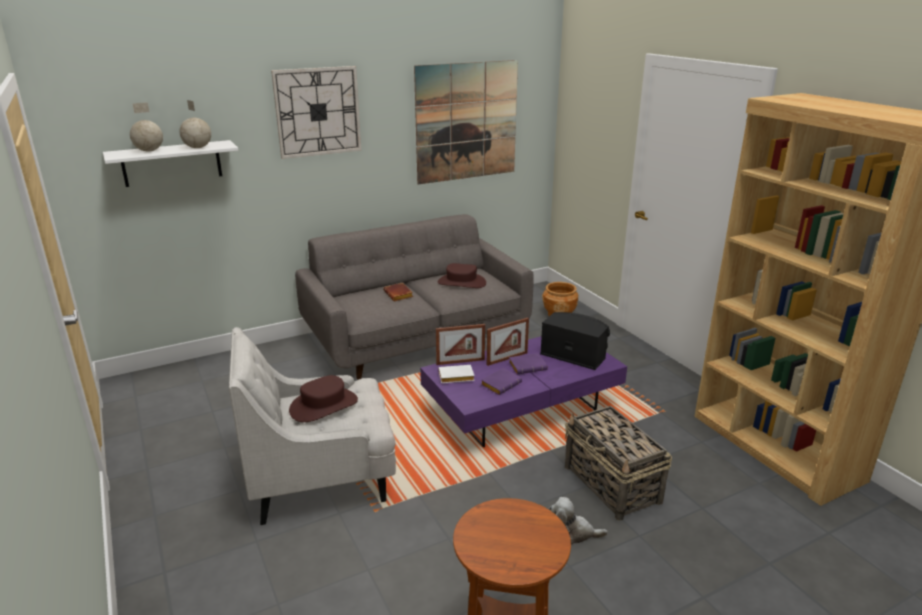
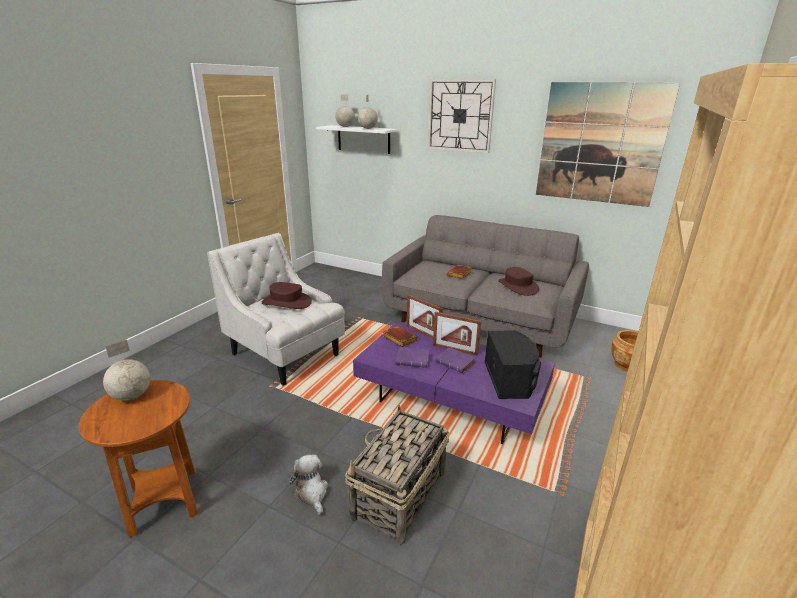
camera: 55 degrees right, 0 degrees up
(455, 377) = (398, 339): white book -> brown book
(482, 539) = (131, 396): none -> globe

